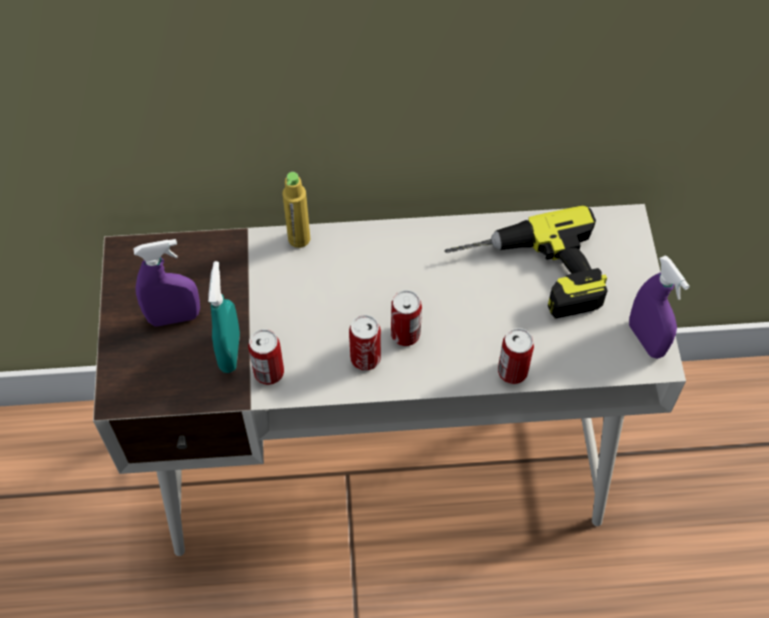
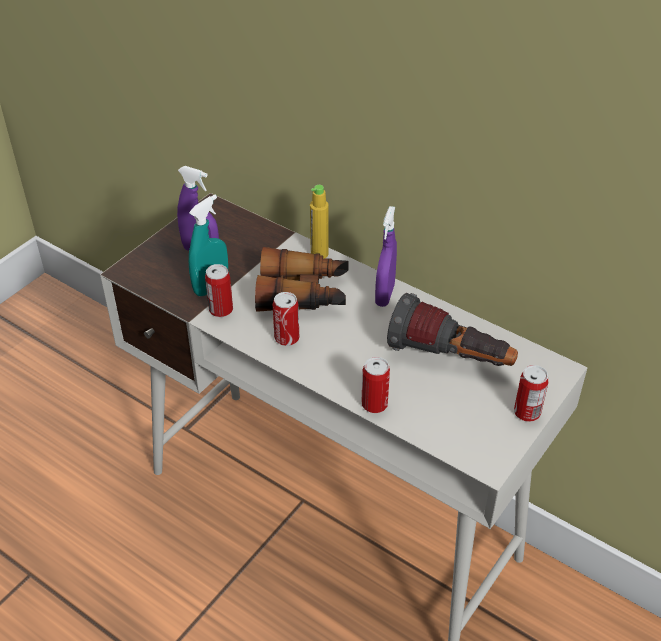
camera: 40 degrees right, 15 degrees down
(330, 296) = (303, 293): none -> binoculars
(405, 334) = (327, 340): can -> can (527, 412)
(529, 275) = (450, 358): power drill -> flashlight
(646, 339) = (495, 446): purple spray bottle -> purple spray bottle (384, 295)

